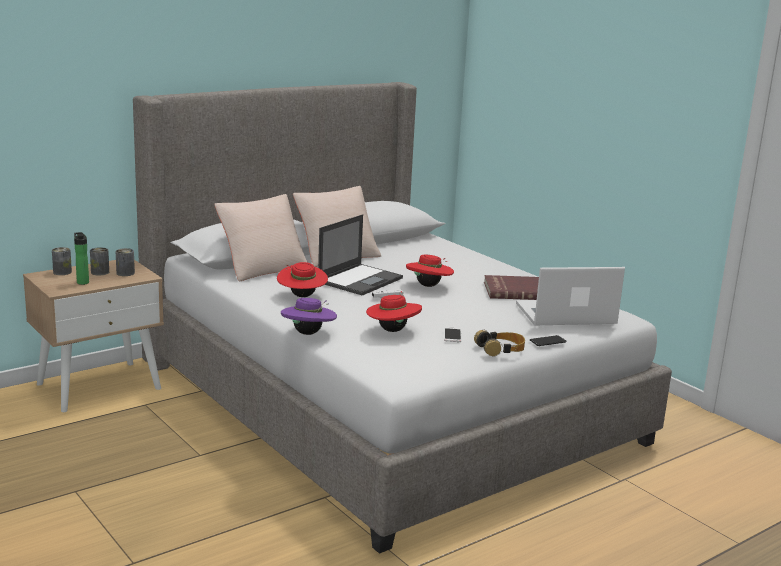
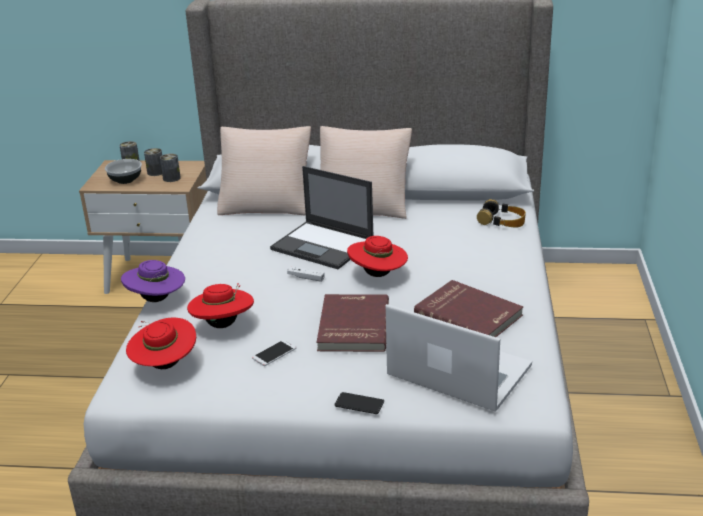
camera: 45 degrees right, 10 degrees up
(82, 282) = (126, 180): bottle -> bowl
(302, 296) = (235, 250): red hat -> red hat (164, 364)
(360, 280) = (324, 245): laptop -> laptop turned 45 degrees clockwise
(468, 312) = (352, 326): none -> red book
(500, 349) = (286, 393): headphones -> headphones (502, 221)

